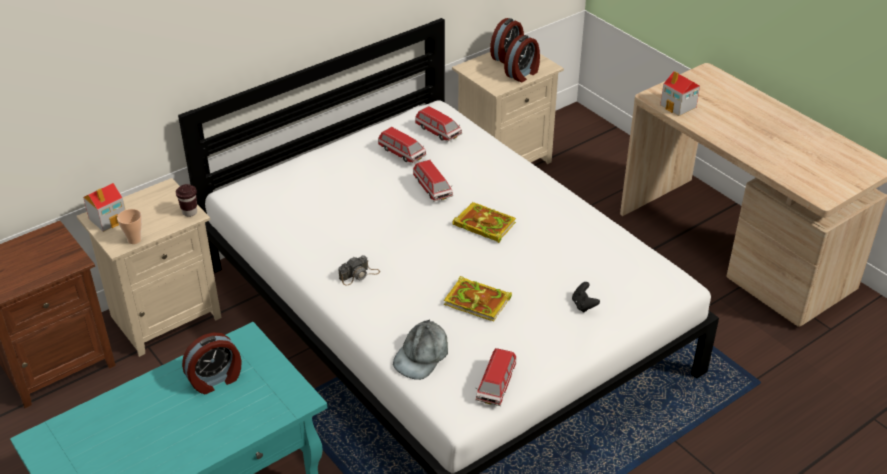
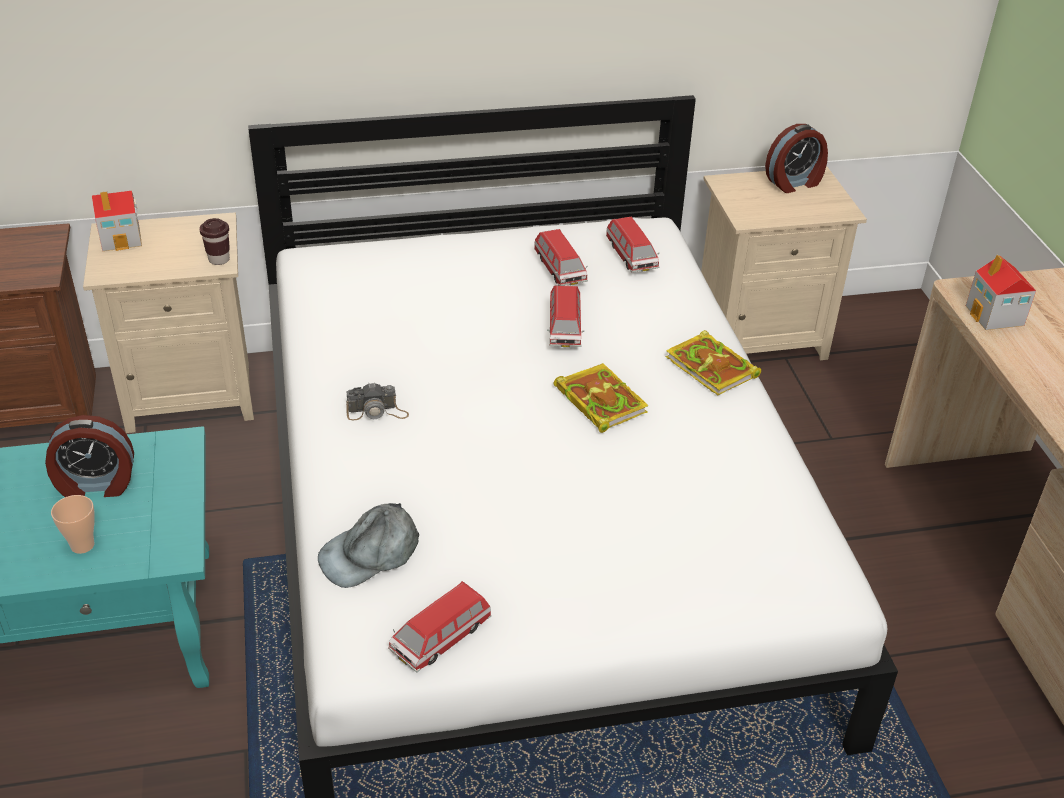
camera: 25 degrees right, 0 degrees up
(134, 240) = (127, 272): cup -> cup (82, 545)
(478, 301) = (510, 506): book -> book (713, 368)
(522, 74) = (798, 211): alarm clock -> none
(583, 305) = (661, 568): black game controller -> none

